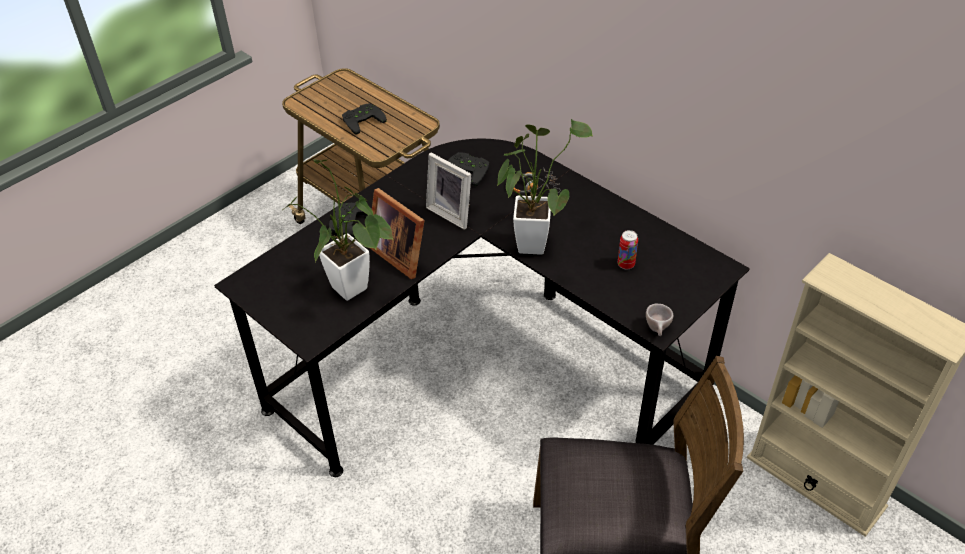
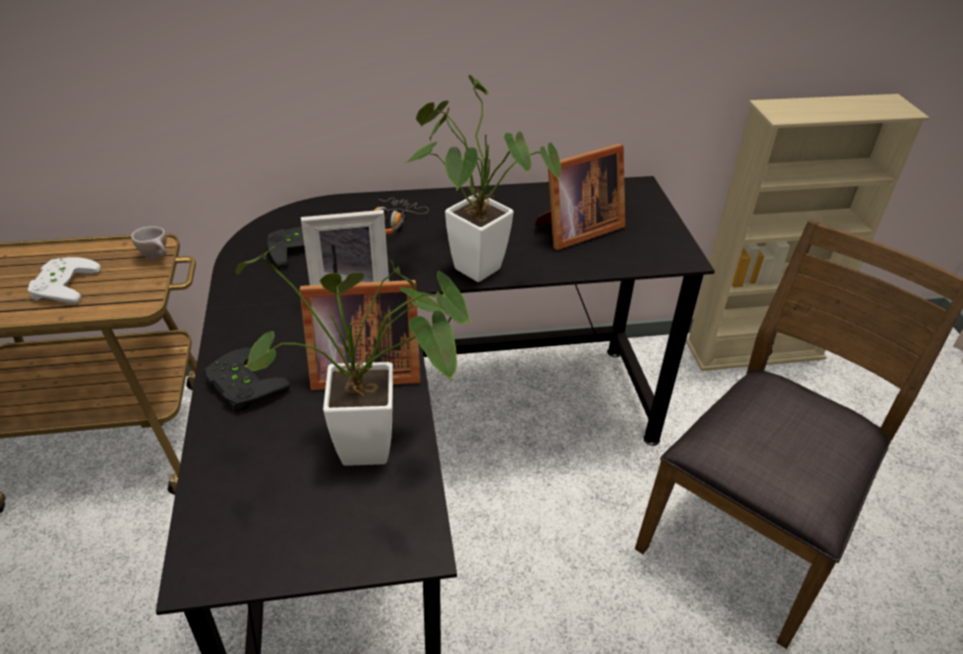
camera: 55 degrees left, 5 degrees down
(362, 120) = (61, 285): black game controller -> white game controller
(626, 264) = (575, 230): can -> picture frame
(658, 330) = (685, 259): beige cup -> beige cup (157, 257)

